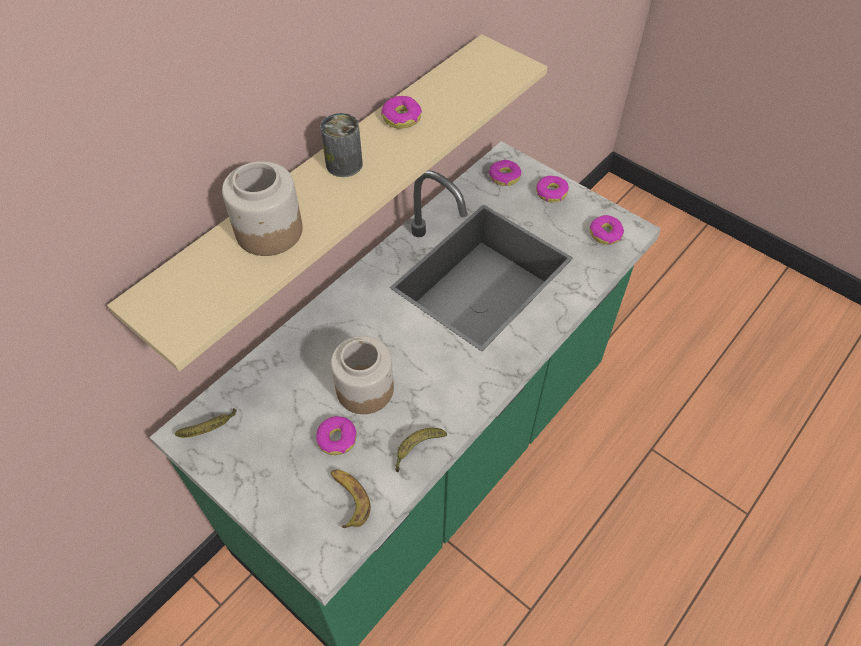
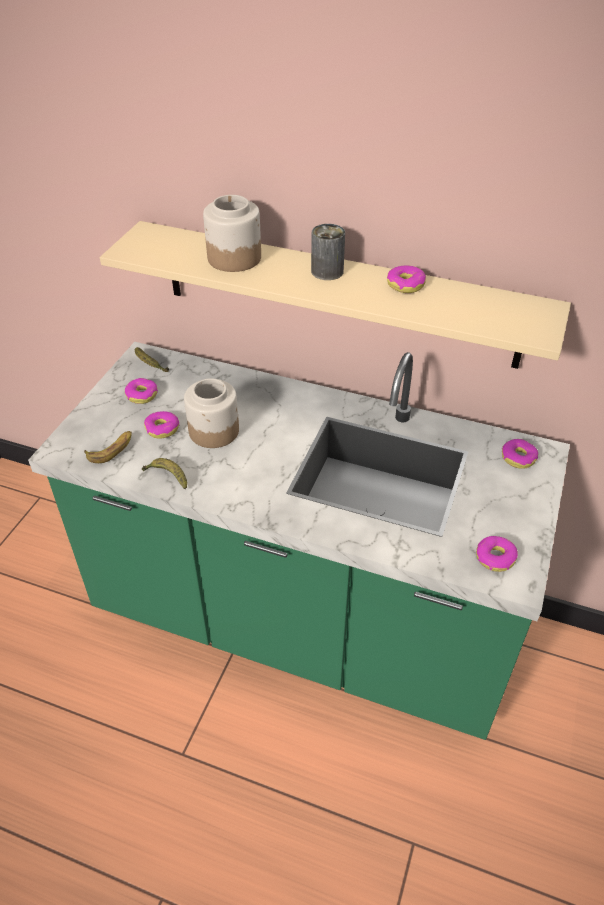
camera: 70 degrees right, 10 degrees down
(551, 193) = (523, 499): donut -> donut (142, 395)

